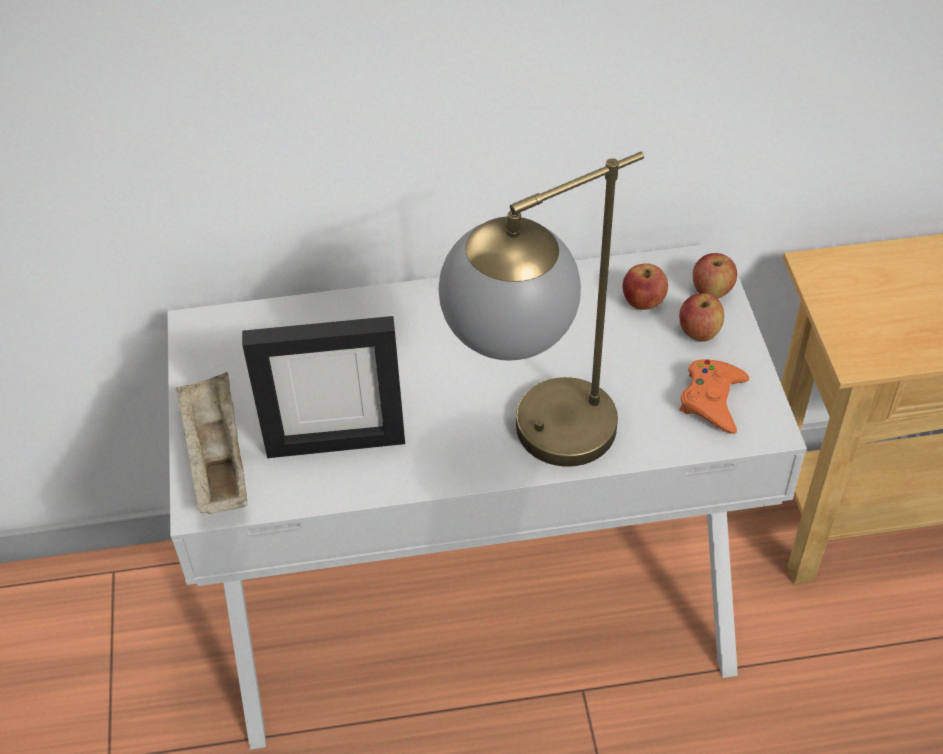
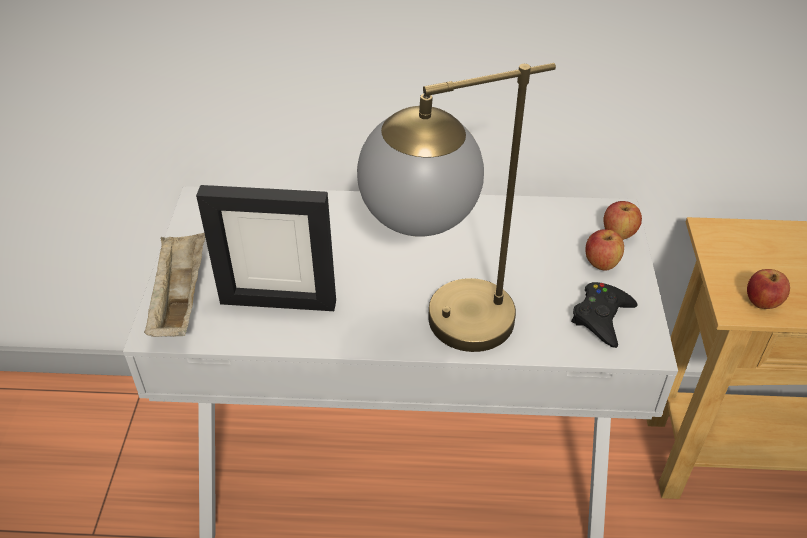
camera: 10 degrees right, 5 degrees down
(643, 302) = (559, 234): apple -> apple (762, 302)
(712, 400) = (602, 318): orange game controller -> black game controller

